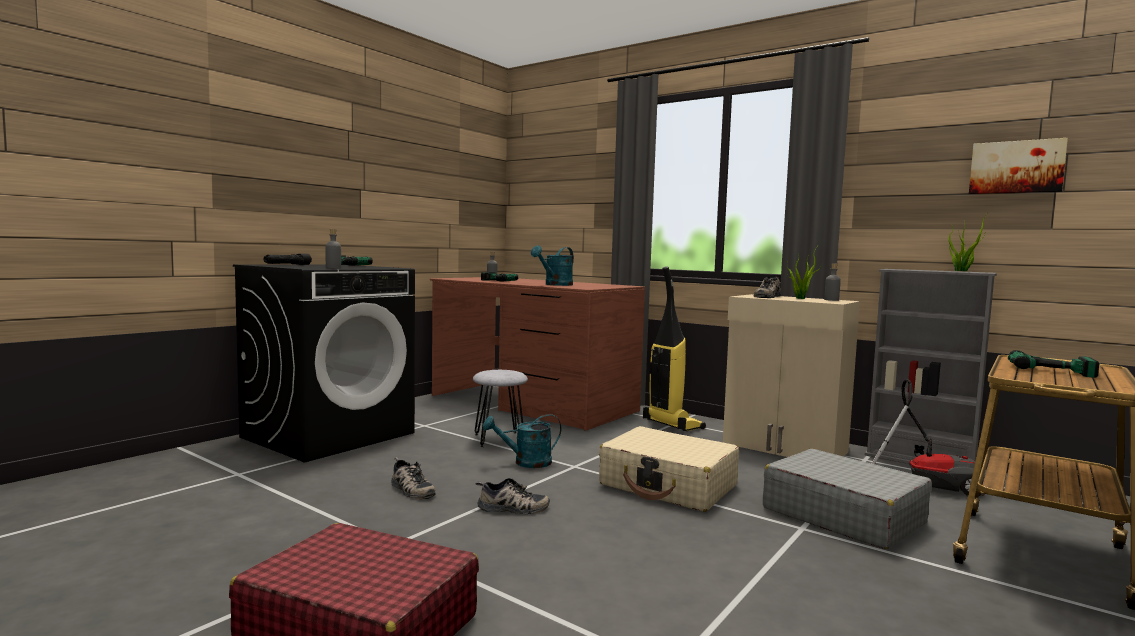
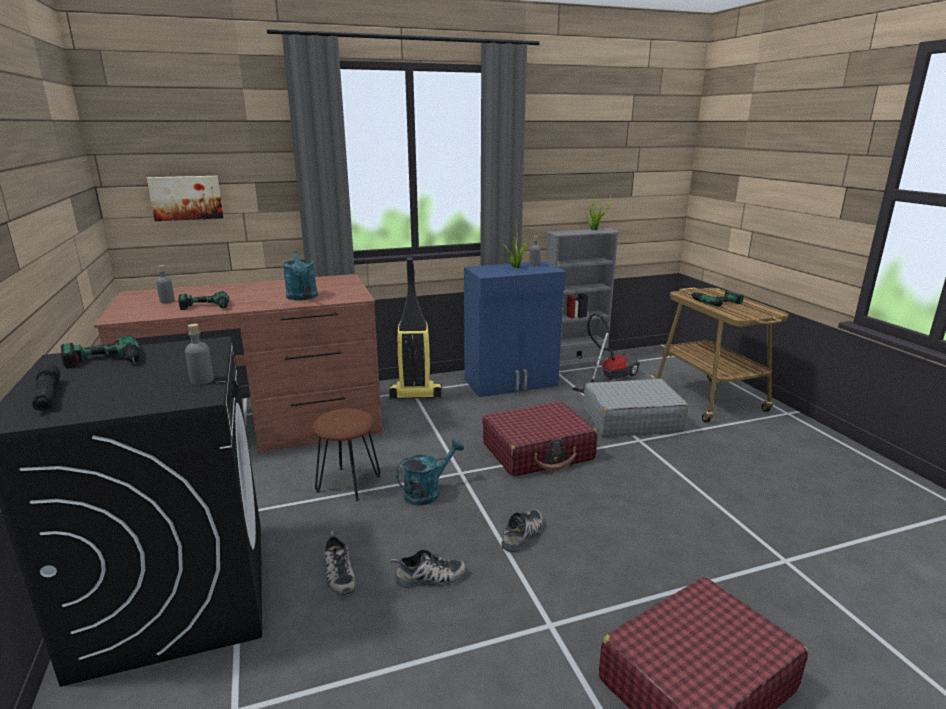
camera: 55 degrees left, 15 degrees up
(498, 439) = (348, 484): grey stool -> brown stool
(526, 462) = (427, 492): turquoise watering can -> turquoise watering can turned 150 degrees counterclockwise
(668, 485) = (538, 452): beige suitcase -> red suitcase
(766, 296) = (493, 270): shoe -> shoe (338, 573)
(784, 448) = (512, 383): beige cabinet -> blue cabinet
(1016, 167) = (617, 155): picture -> picture (186, 197)

